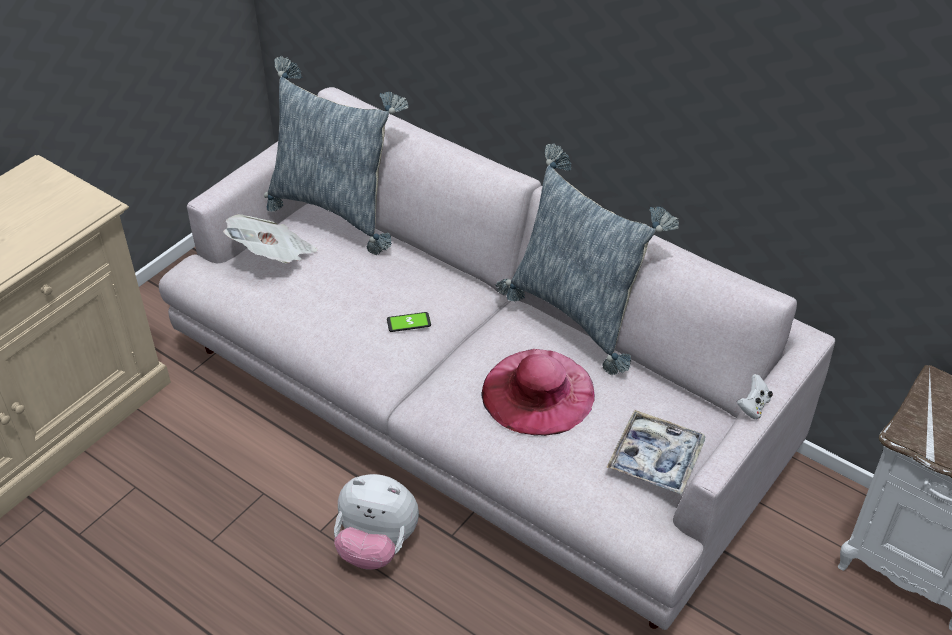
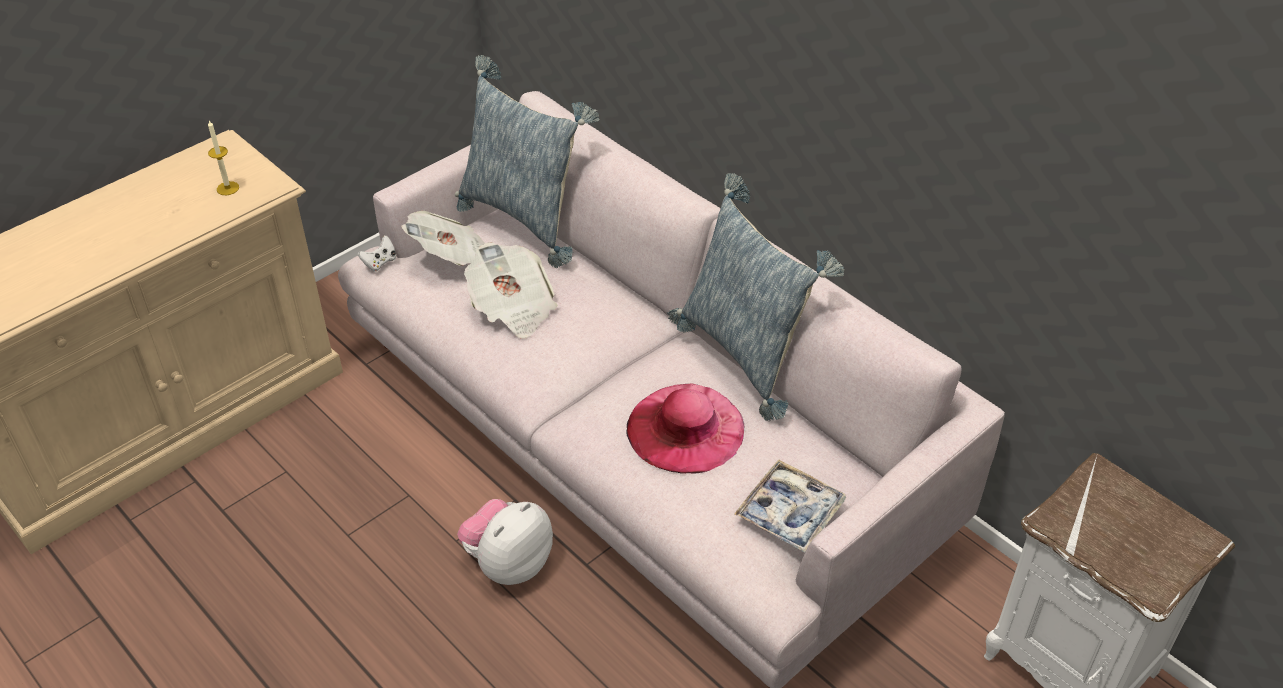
camera: 10 degrees right, 0 degrees up
(49, 213) = (227, 188): none -> candle
(344, 298) = (513, 308): none -> newspaper
(376, 545) = (508, 563): plush toy -> plush toy turned 105 degrees clockwise
(408, 323) = (571, 341): phone -> none
(753, 406) = (895, 472): white game controller -> white game controller (380, 262)

